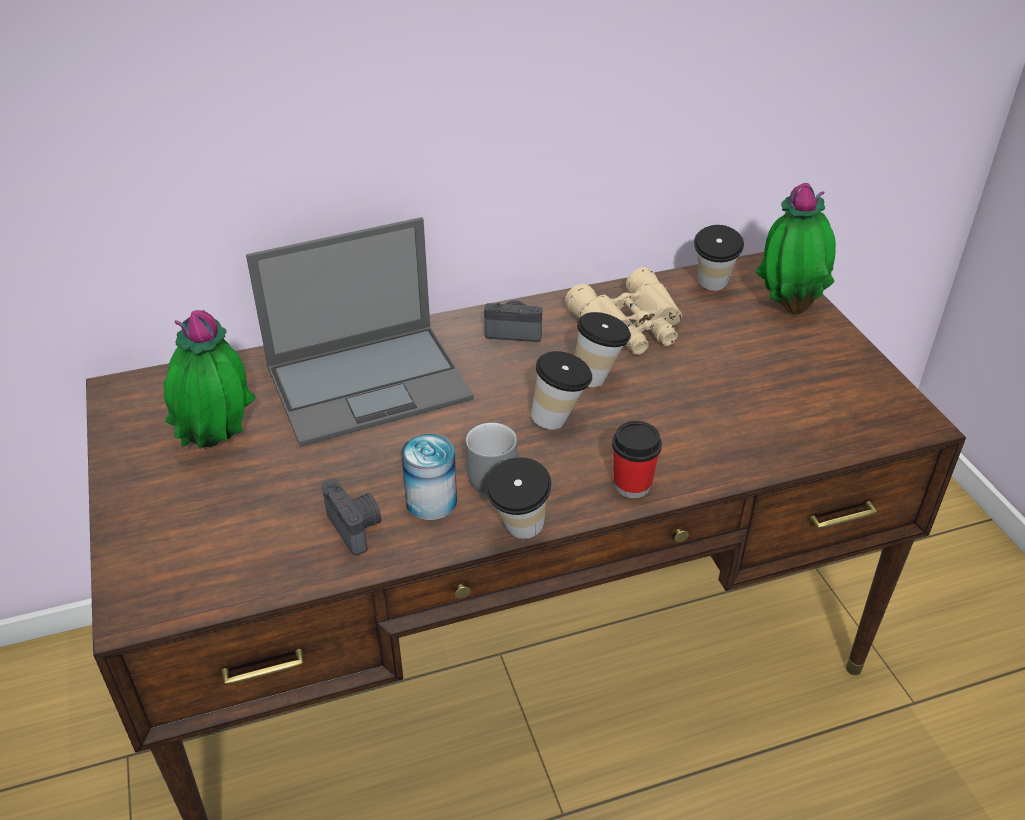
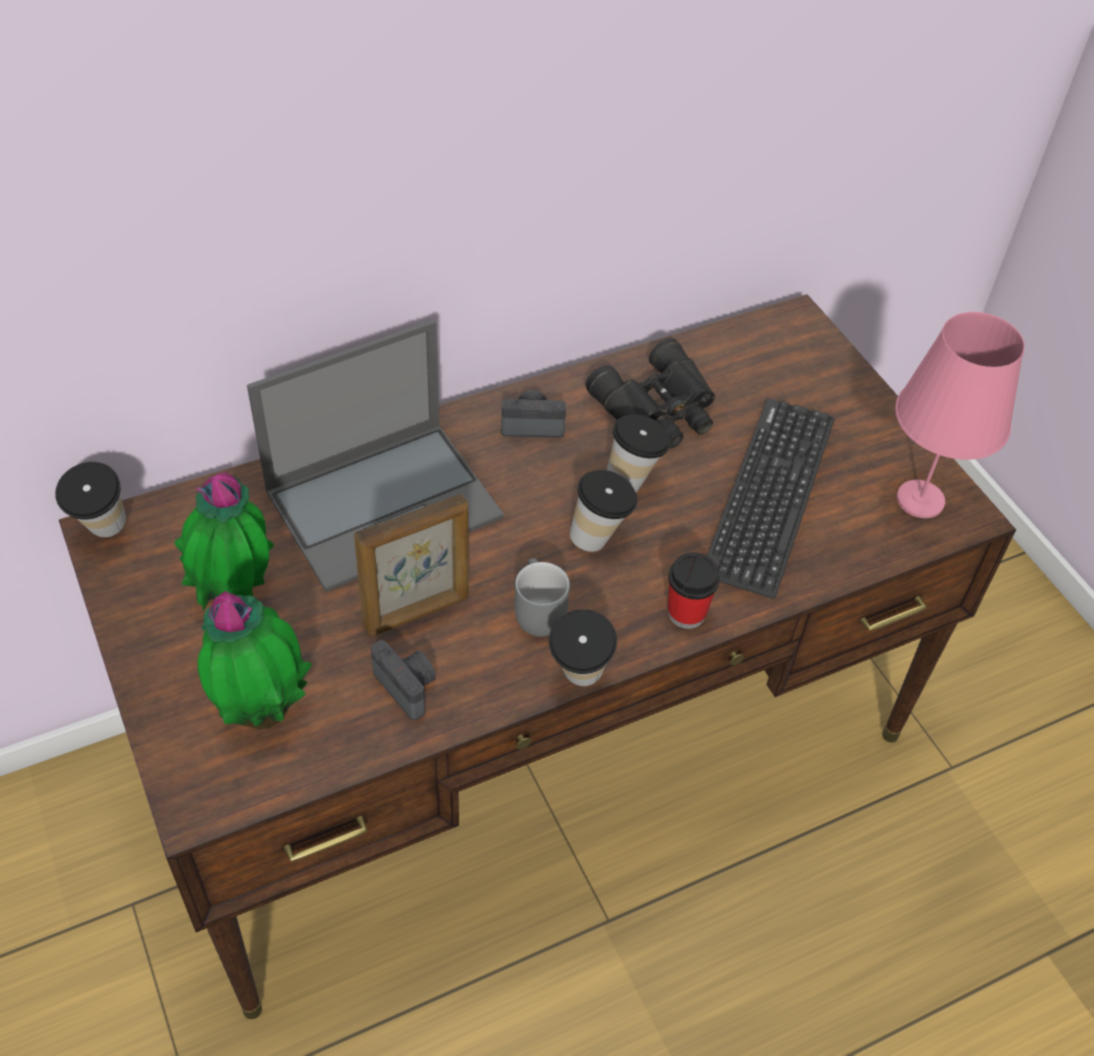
camera: 10 degrees left, 10 degrees up
(379, 468) = (417, 613): none -> picture frame
(431, 501) = (481, 649): can -> none
(631, 325) = (659, 409): beige binoculars -> black binoculars
(712, 288) = (741, 353): cup -> cup (103, 533)
(725, 396) = (770, 495): none -> keyboard
(789, 307) = (826, 373): potted plant -> potted plant (263, 710)
(871, 407) = (920, 499): none -> pink table lamp

